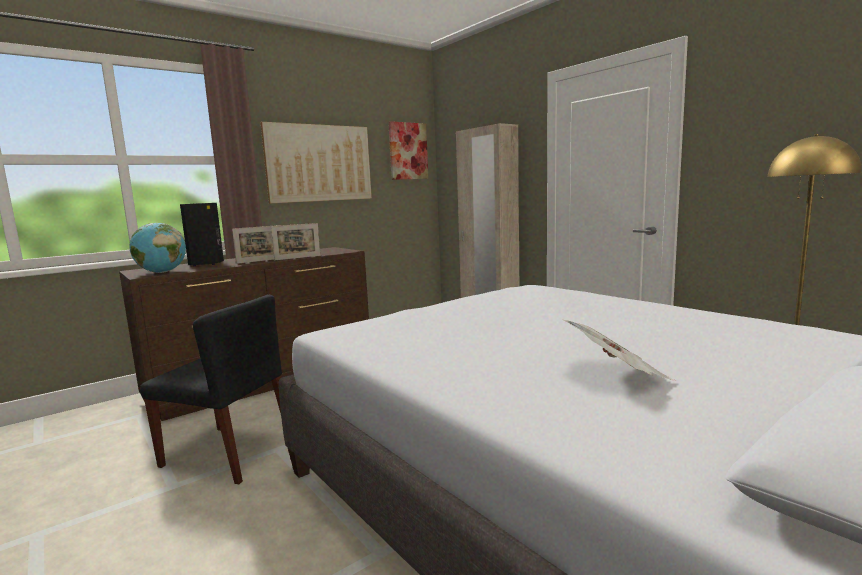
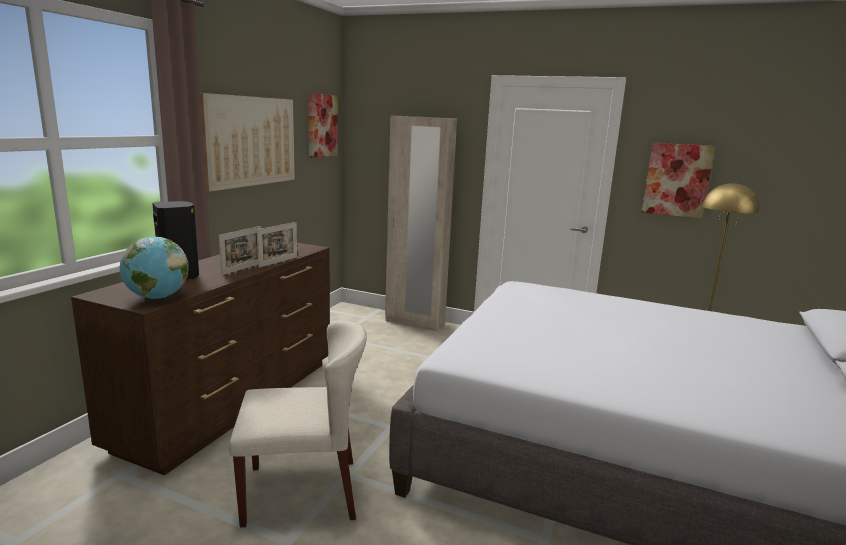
camera: 30 degrees left, 5 degrees up
(230, 453) = (302, 491): black chair -> beige chair
(617, 376) = (718, 375): newspaper -> none
(763, 153) = (677, 180): none -> picture

